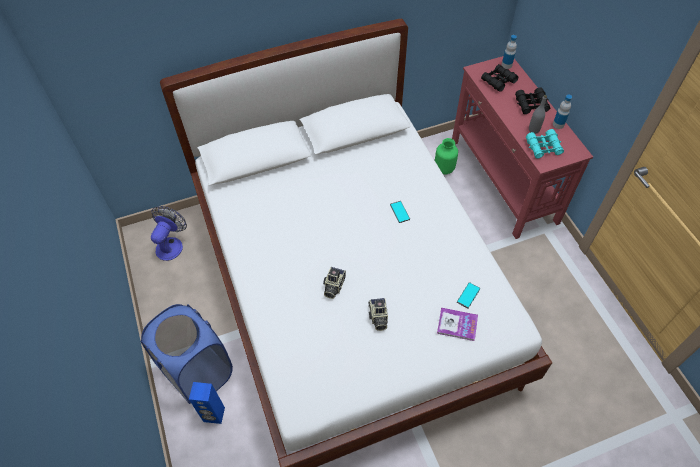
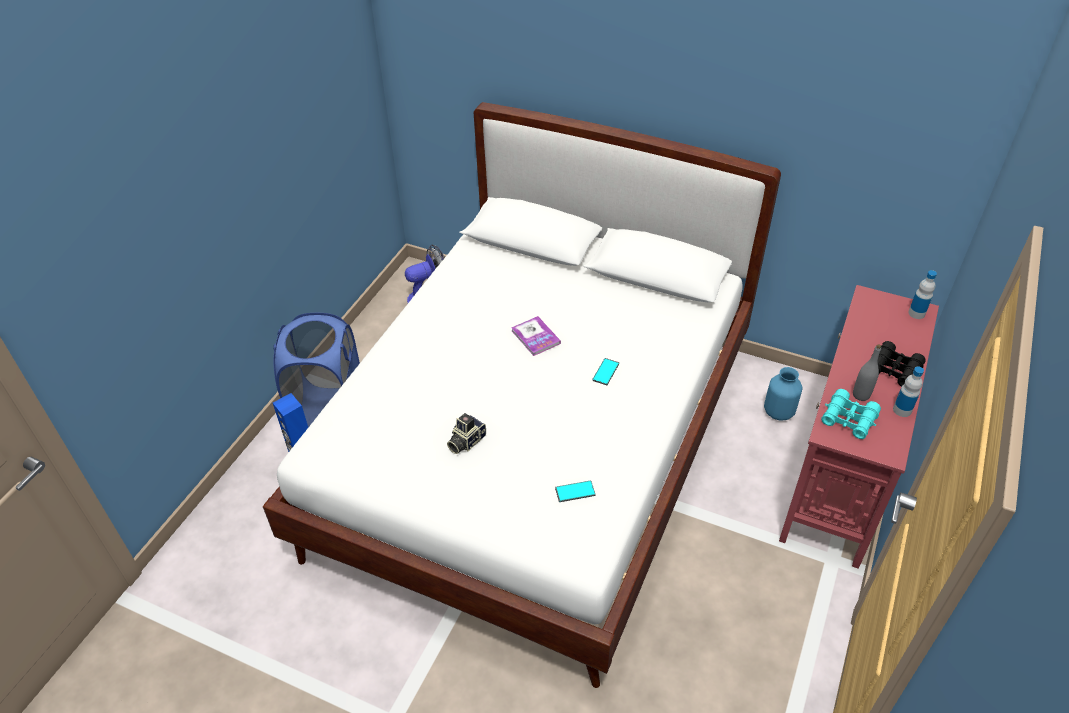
camera: 45 degrees right, 10 degrees down
(333, 286) = (460, 386): camera -> none
(443, 169) = (778, 412): green vase -> blue vase
(457, 324) = (529, 506): book -> book (535, 337)
(498, 81) = (882, 322): black binoculars -> none

